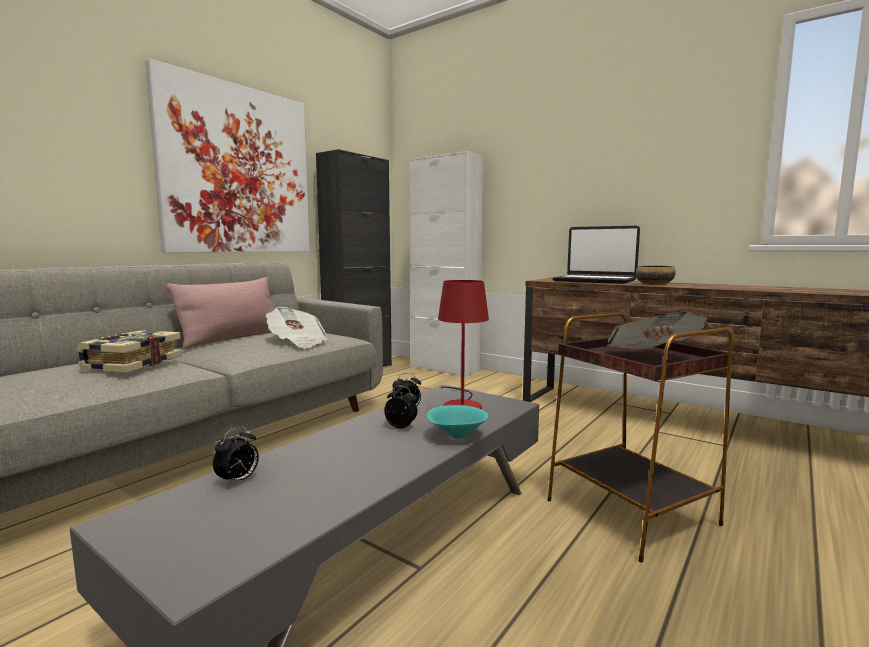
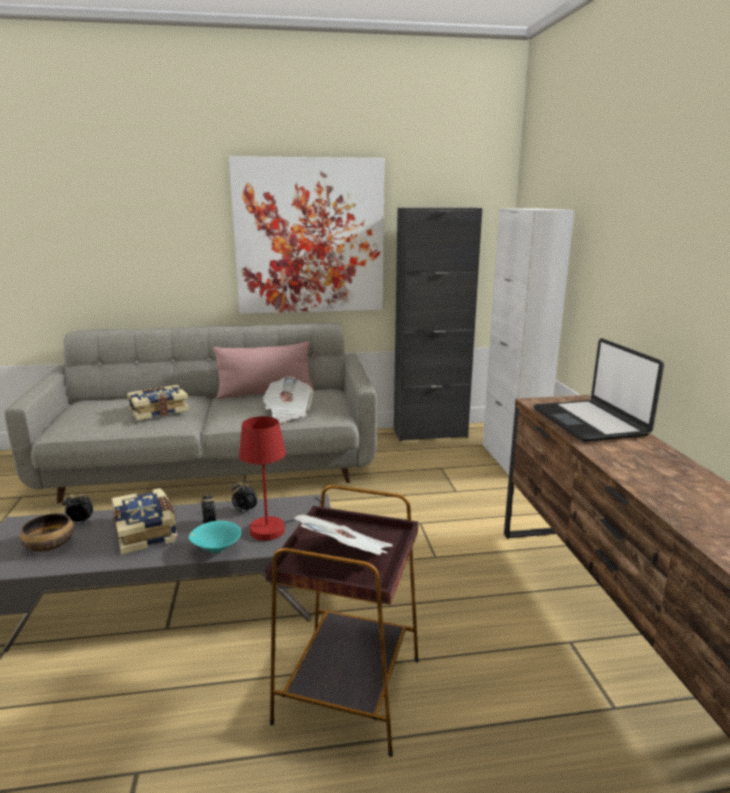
camera: 45 degrees right, 10 degrees up
(349, 453) = (147, 531): none -> book
(654, 284) = (615, 457): bowl -> bowl (49, 545)

